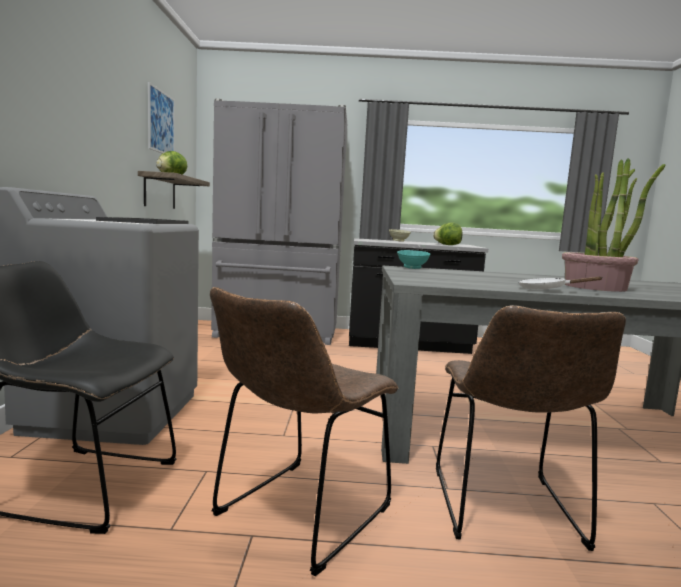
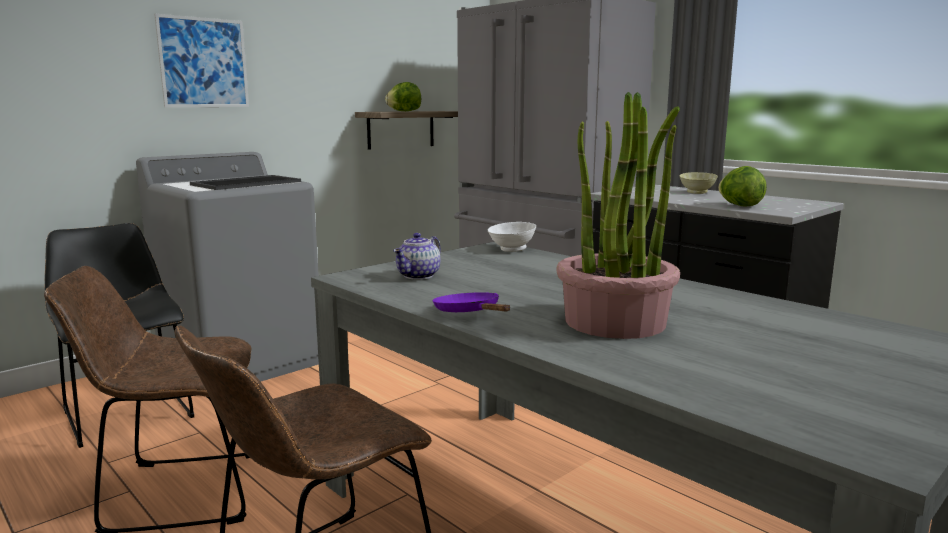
camera: 45 degrees right, 5 degrees up
(161, 122) = (402, 48): picture -> picture (203, 63)
(412, 268) = (511, 249): turquoise bowl -> white bowl
(442, 279) = (419, 276): none -> teapot
(546, 290) = (470, 313): white frying pan -> purple frying pan

